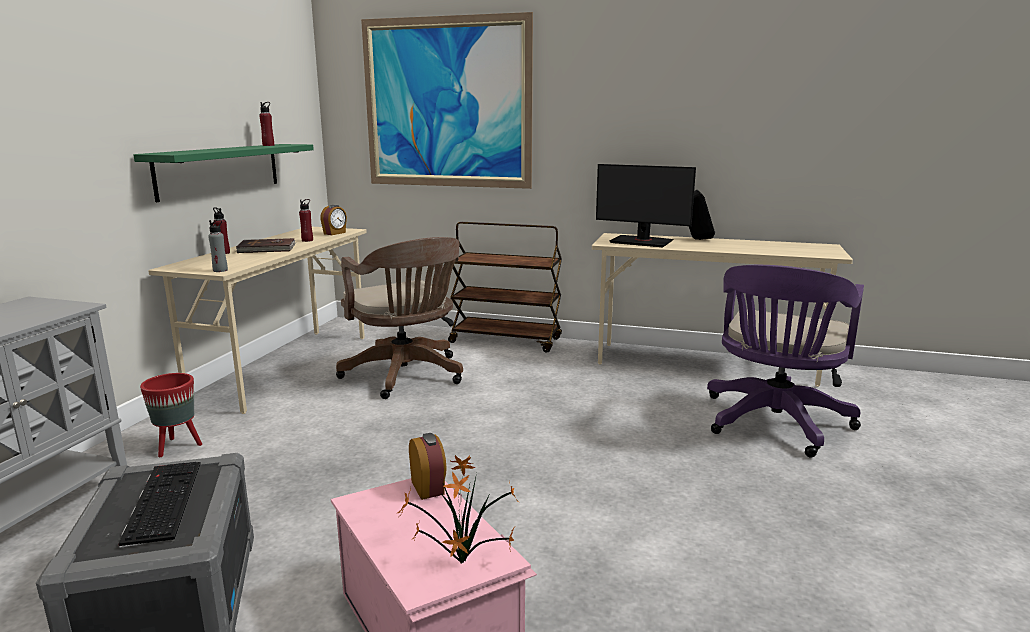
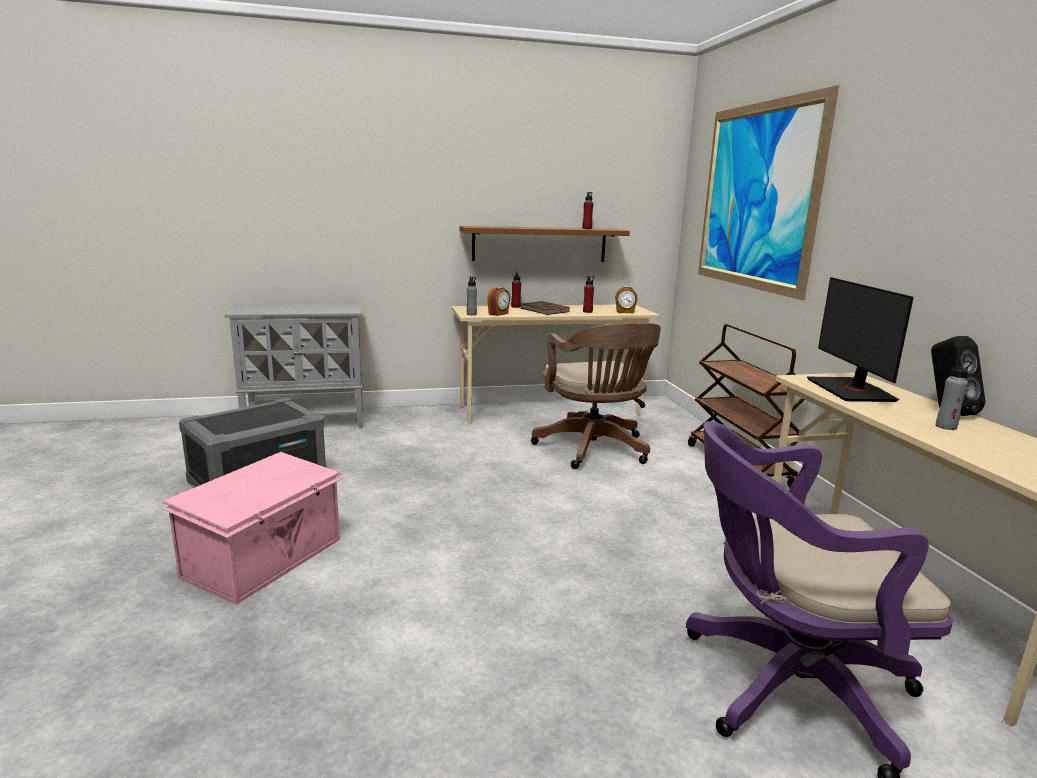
camera: 60 degrees right, 0 degrees up
(162, 501) = (257, 417): keyboard -> none
(178, 447) = (410, 424): red planter -> none
(220, 170) = (540, 244): green shelf -> brown shelf
(406, 376) = (594, 450): brown office chair -> brown office chair turned 45 degrees counterclockwise
(428, 487) = (311, 474): alarm clock -> alarm clock (498, 314)
(458, 563) = (218, 504): potted plant -> none
(722, 245) = (946, 427): none -> grey bottle

